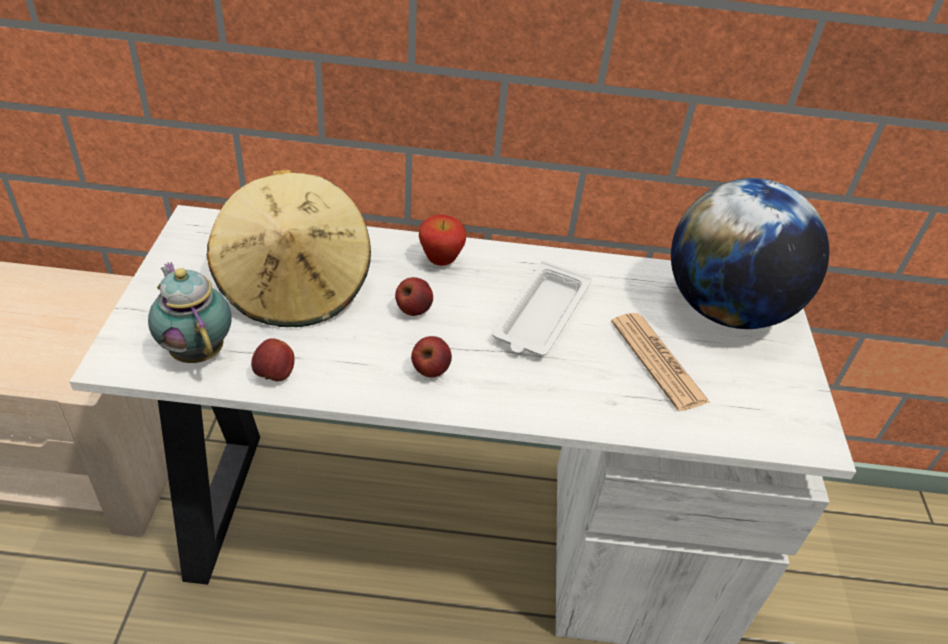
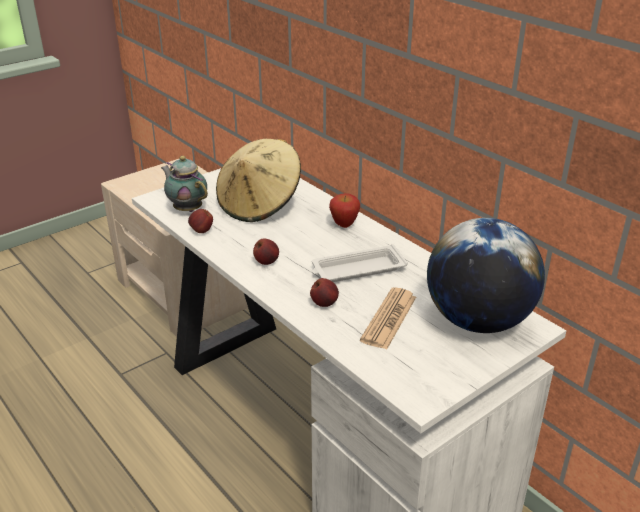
camera: 50 degrees right, 10 degrees down
(197, 350) = (187, 209): teapot -> teapot turned 60 degrees counterclockwise
(413, 310) = (297, 237): apple -> apple (324, 303)

